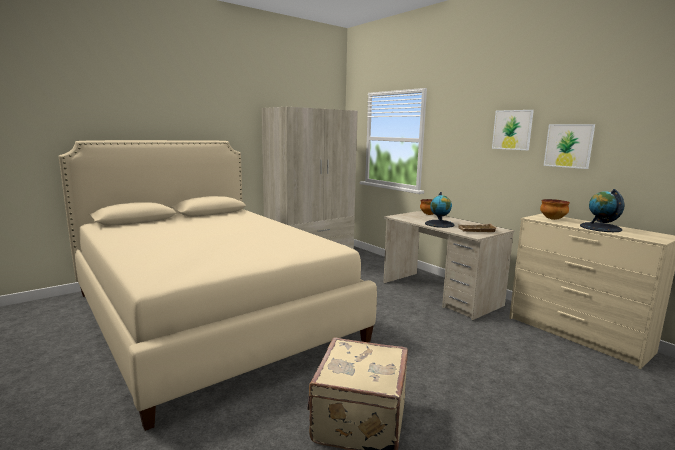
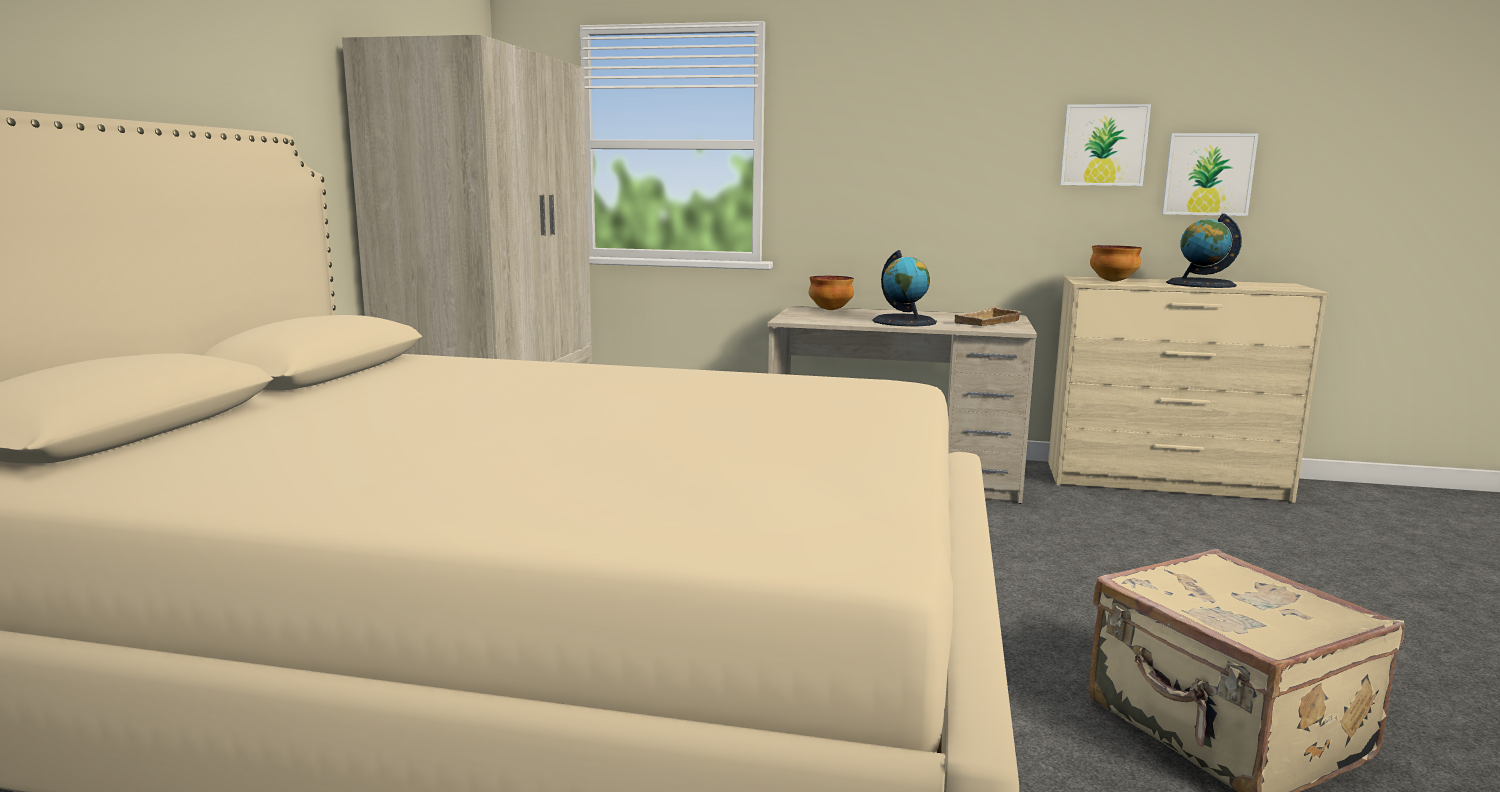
camera: 40 degrees left, 0 degrees up
(512, 130) = (989, 117): picture -> picture (1208, 174)

